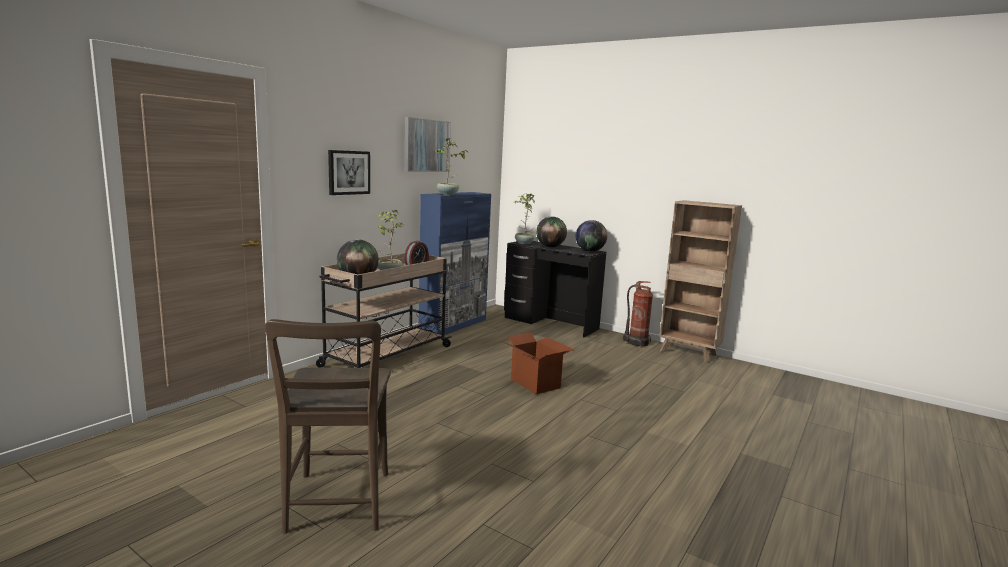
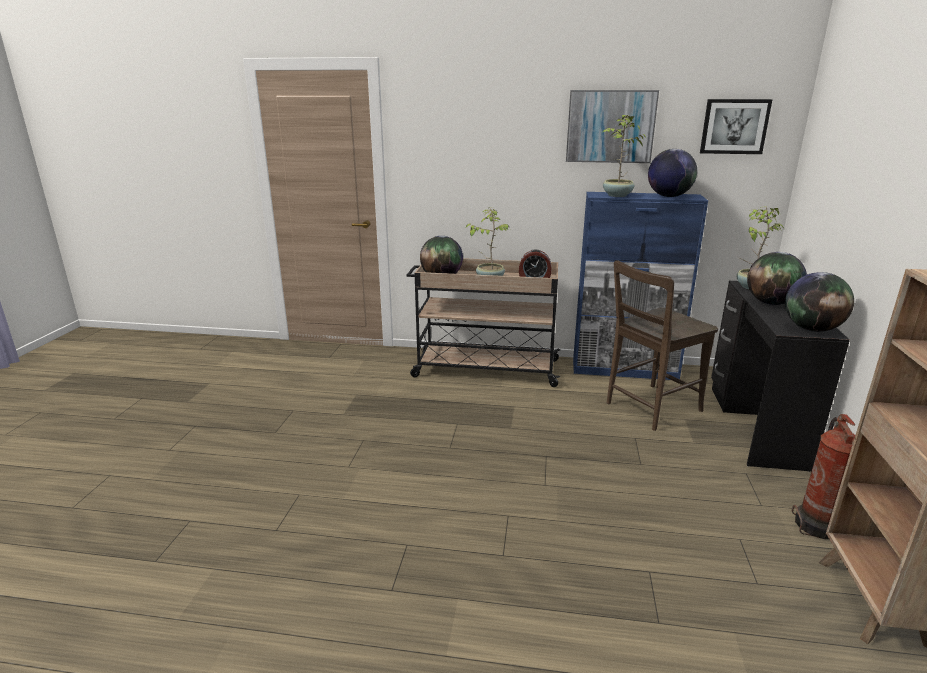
camera: 65 degrees right, 10 degrees up
(337, 505) = (200, 444): brown chair -> brown chair (649, 408)
(348, 172) = (477, 161): picture -> picture (734, 126)
(469, 193) = (668, 196): none -> globe
(535, 383) = (519, 469): cardboard box -> none

